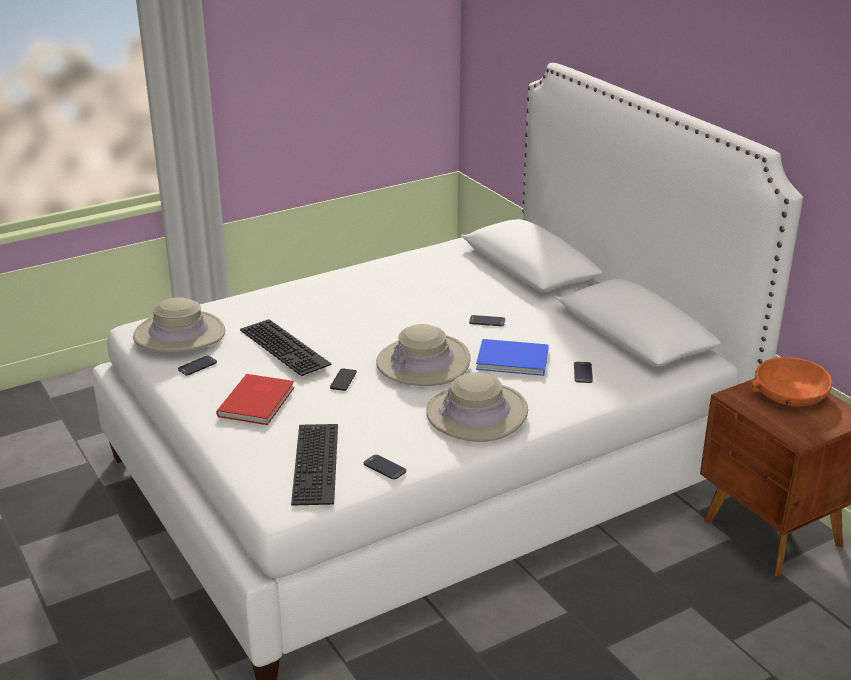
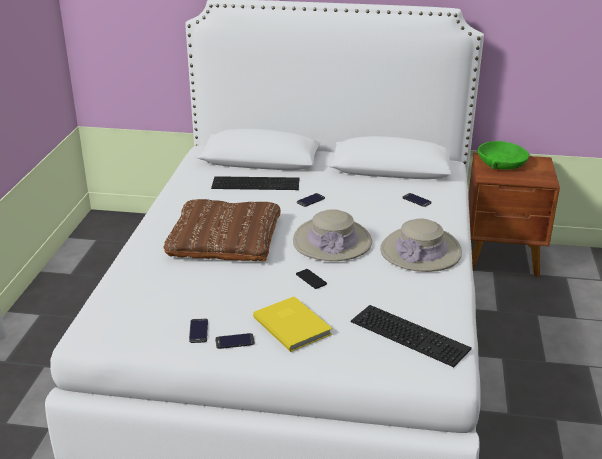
camera: 50 degrees left, 0 degrees up
(179, 334) = (137, 319): beige hat -> none
(259, 401) = (293, 324): red book -> yellow book
(287, 346) = (234, 280): keyboard -> keyboard (257, 183)
(352, 314) = (225, 238): none -> brown pillow
(384, 467) = (446, 310): phone -> phone (234, 341)
(513, 361) = (372, 213): blue book -> none
(790, 393) = (501, 163): orange bowl -> green bowl

